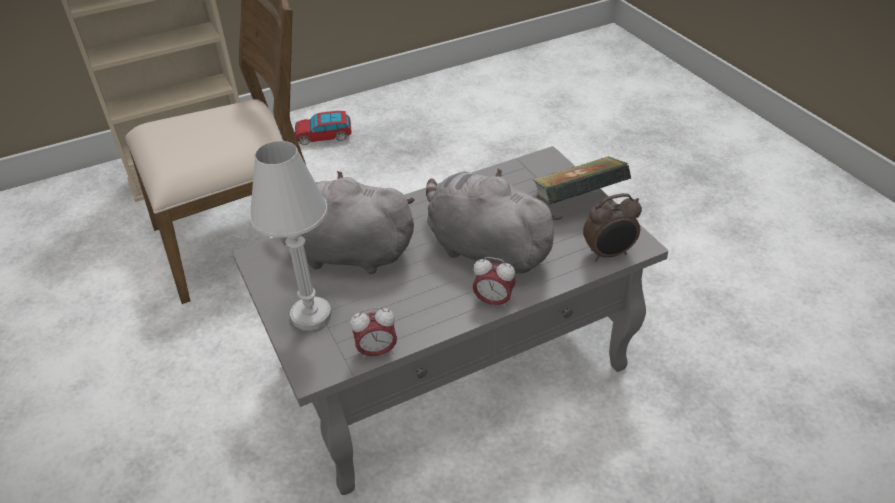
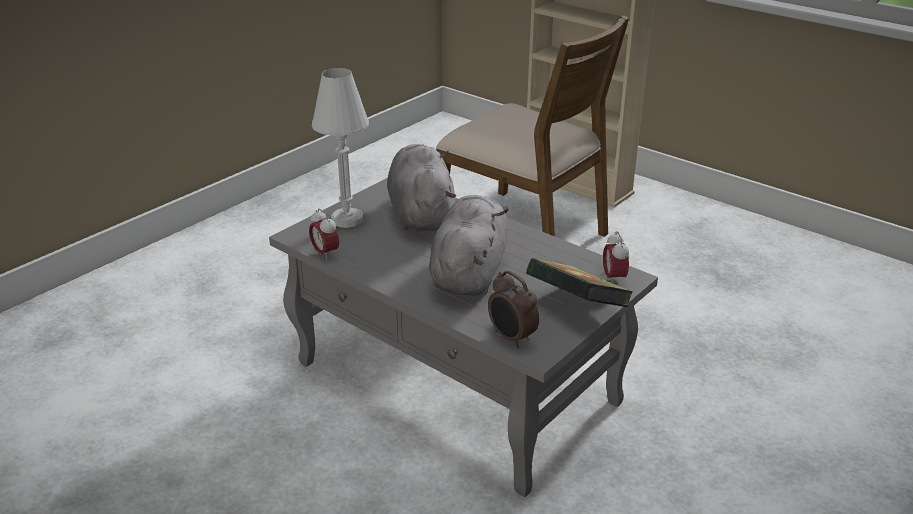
camera: 65 degrees right, 10 degrees down
(324, 136) = (689, 224): toy car -> none
(493, 301) = (408, 290): alarm clock -> alarm clock (613, 278)

